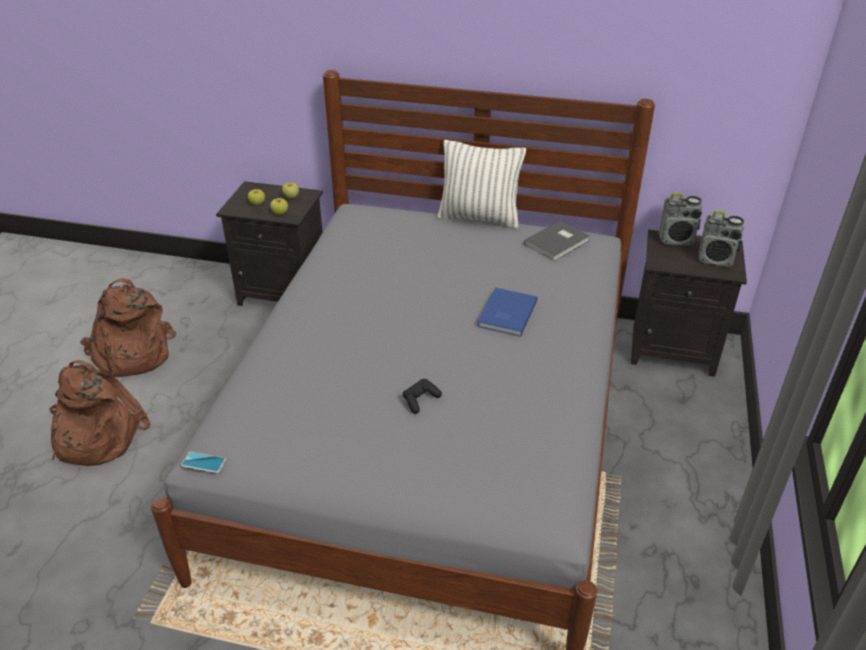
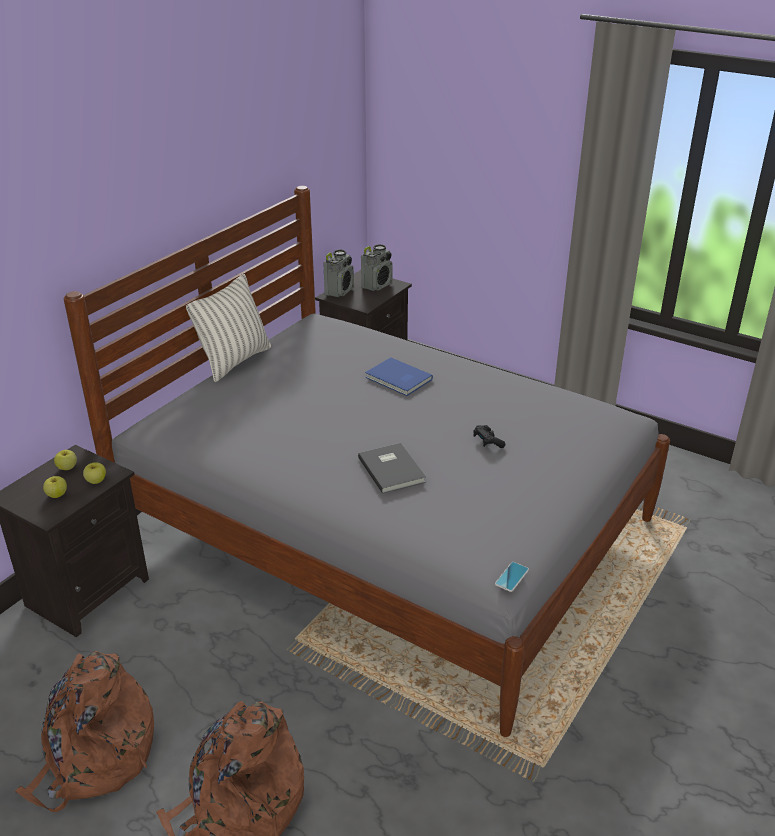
camera: 70 degrees left, 5 degrees down
(558, 242) = (313, 333): grey book -> grey book (392, 469)

